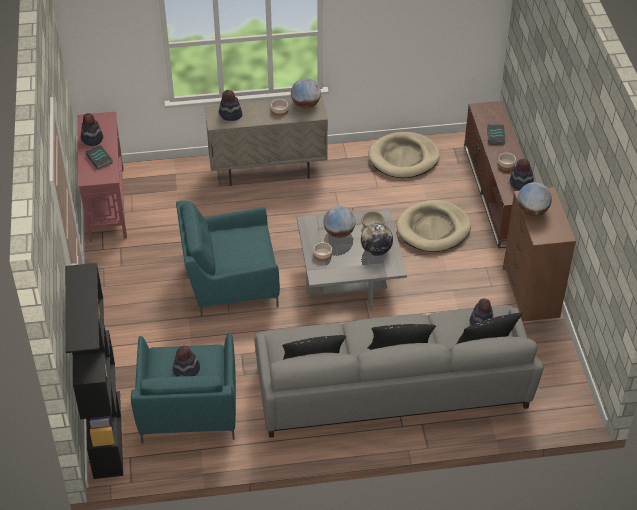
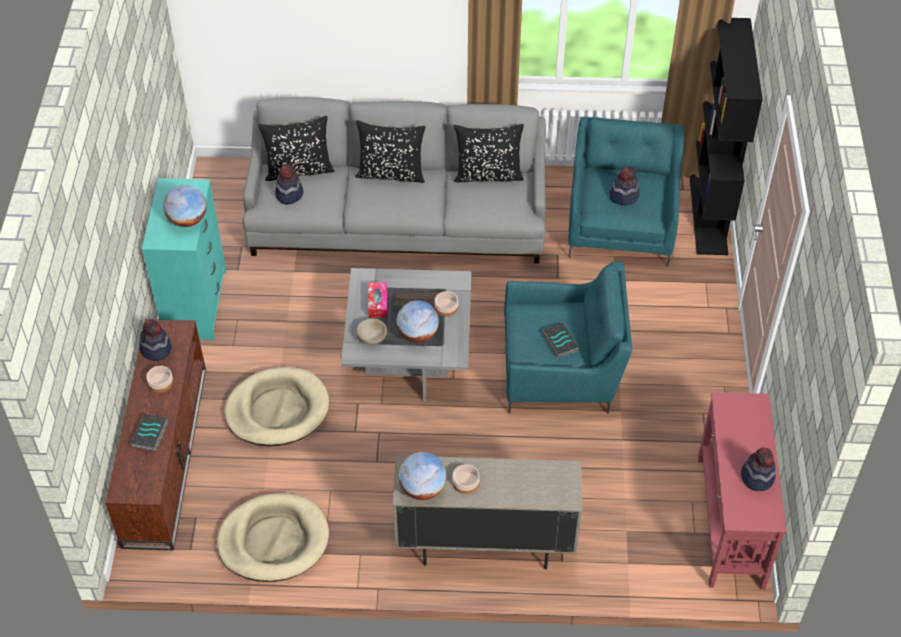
camera: 170 degrees left, 5 degrees up
(100, 159) = (742, 437): book -> book (559, 342)
(230, 115) = (543, 485): hat -> none
(376, 250) = (378, 303): globe -> tissue box
(530, 293) = (196, 304): brown dresser -> turquoise dresser

